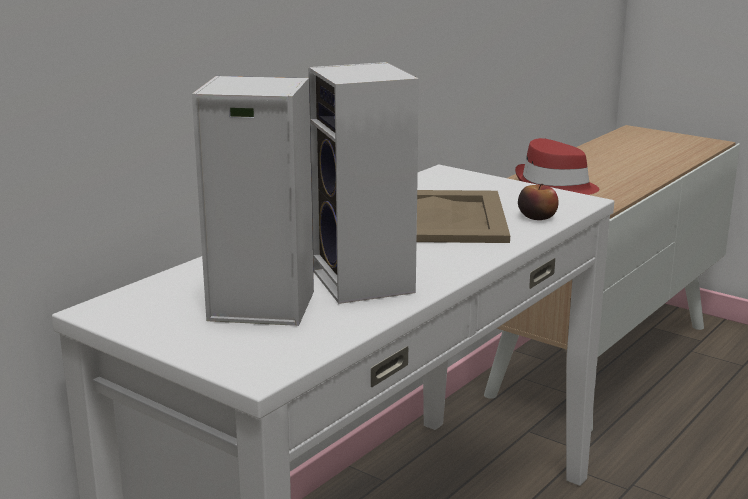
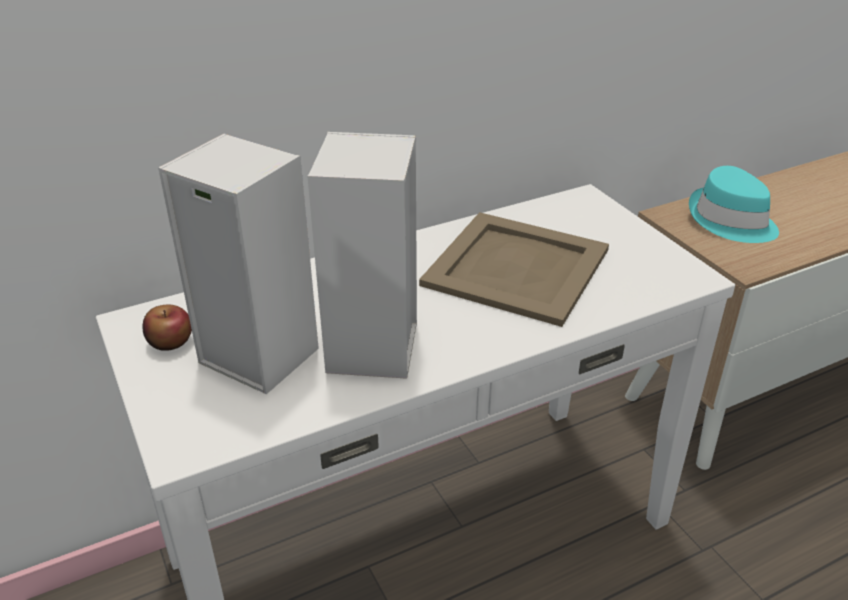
camera: 25 degrees right, 15 degrees up
(537, 217) = (625, 292): apple -> apple (170, 341)
(555, 186) = (731, 221): red hat -> turquoise hat

